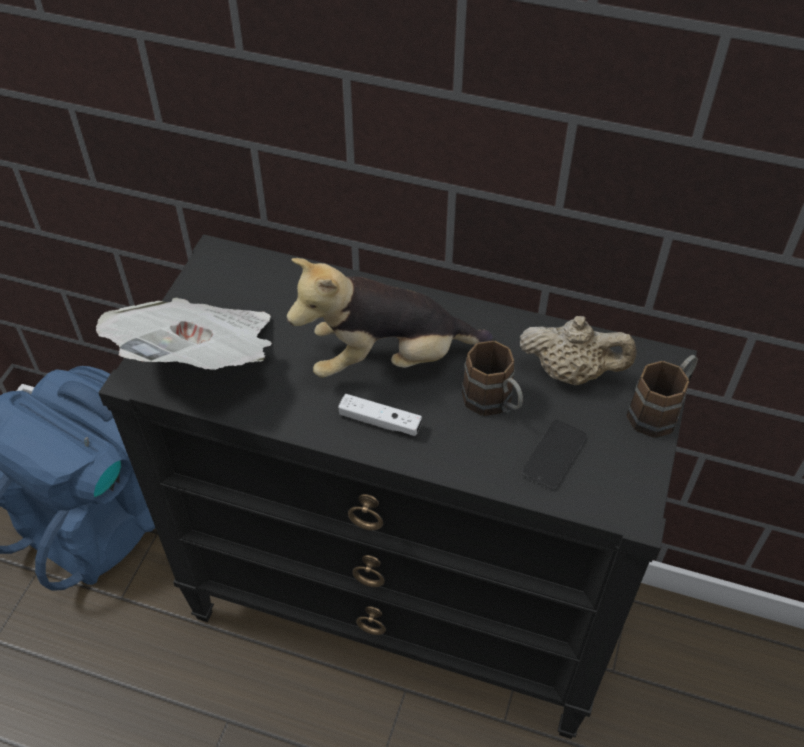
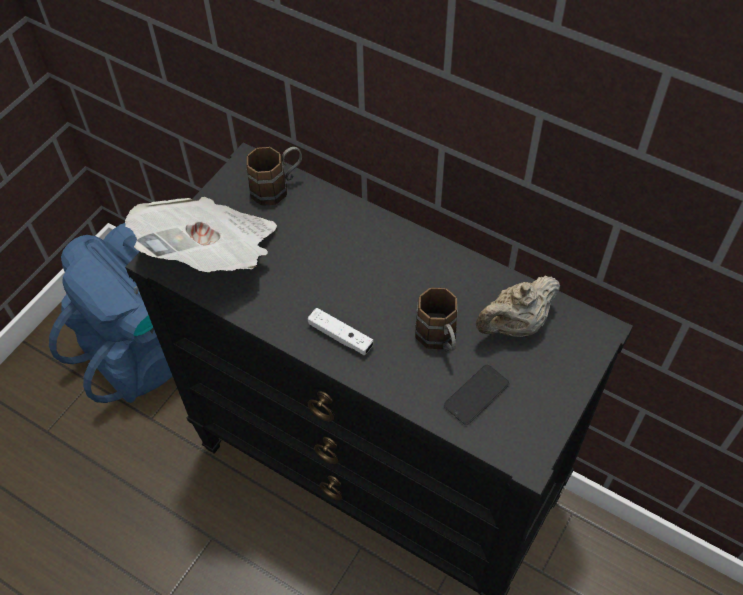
camera: 15 degrees right, 5 degrees up
(388, 360) = (363, 283): plush toy -> none
(571, 372) = (515, 325): beige teapot -> beige teapot turned 120 degrees clockwise
(660, 410) = (581, 374): brown mug -> brown mug (277, 187)

